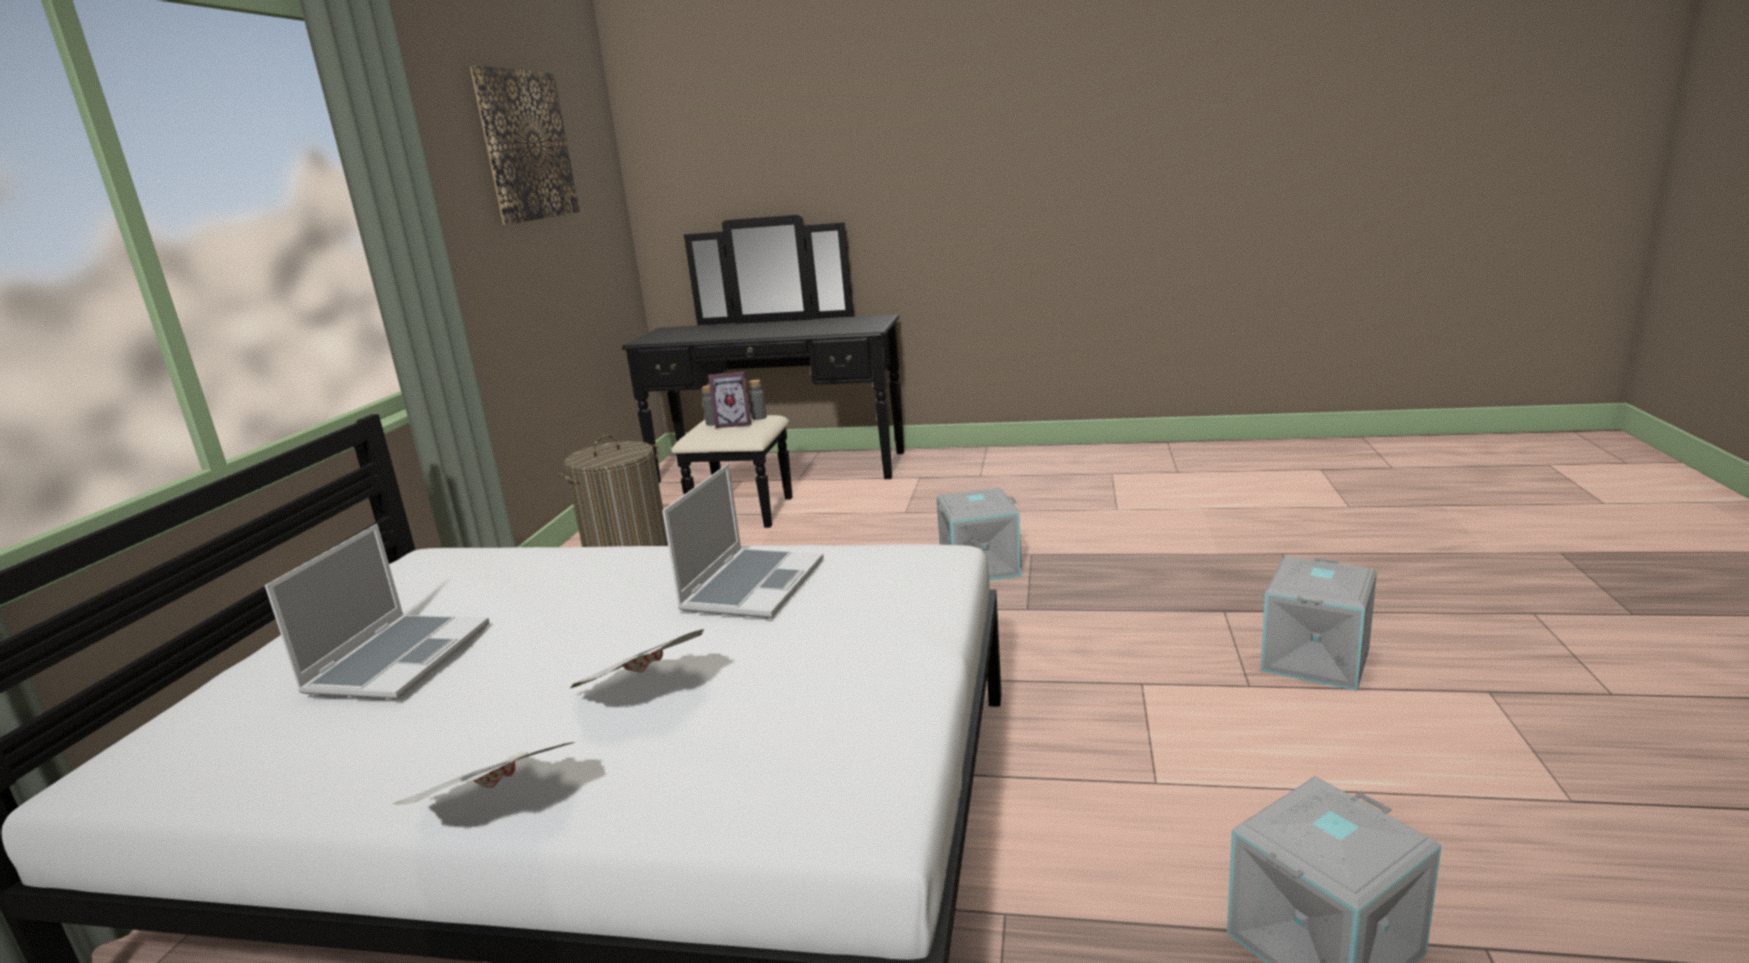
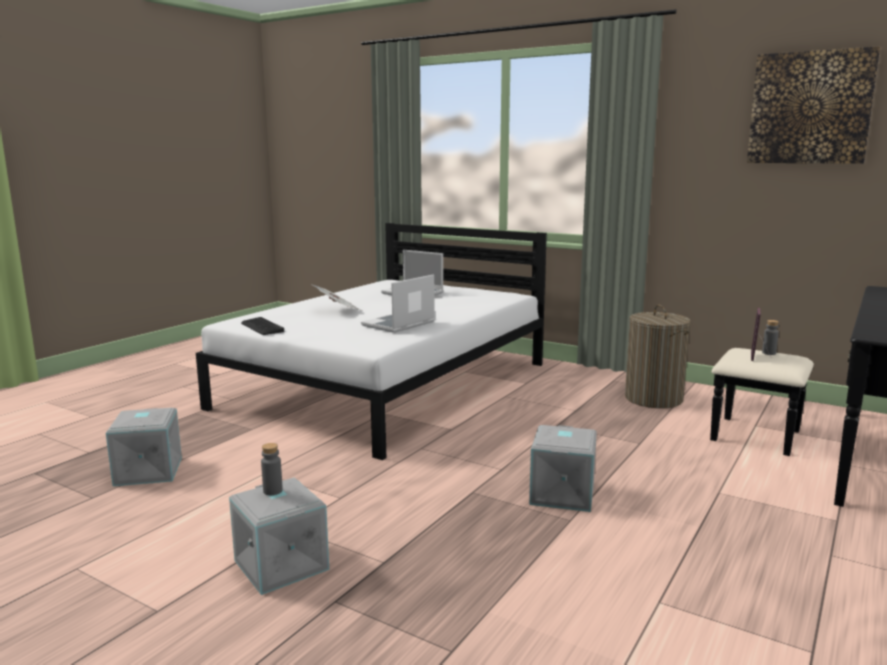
camera: 110 degrees right, 5 degrees down
(499, 809) = (304, 301): newspaper -> none
(752, 585) = (398, 324): laptop -> laptop turned 90 degrees clockwise
(759, 417) = (779, 365): grey bottle -> grey bottle (273, 491)
(880, 729) = (262, 327): none -> keyboard

